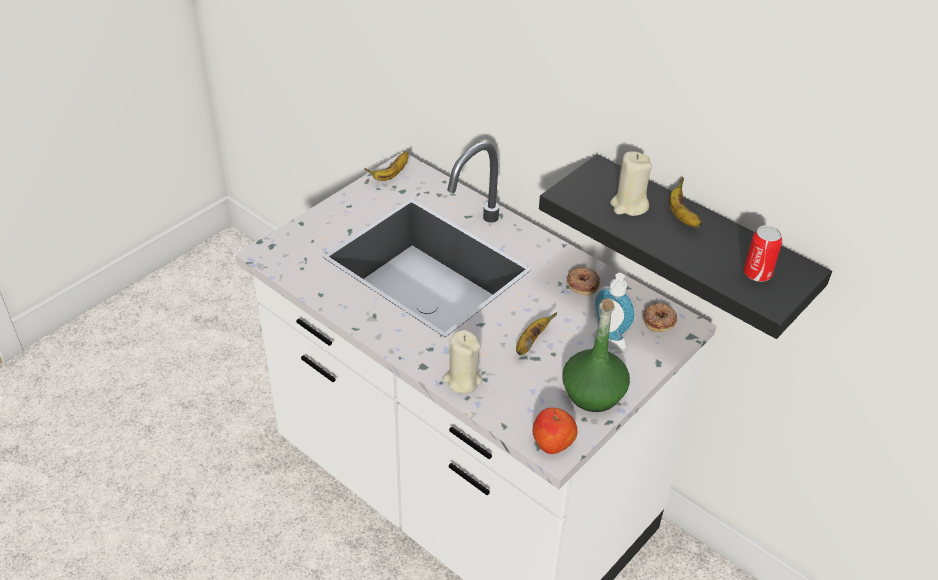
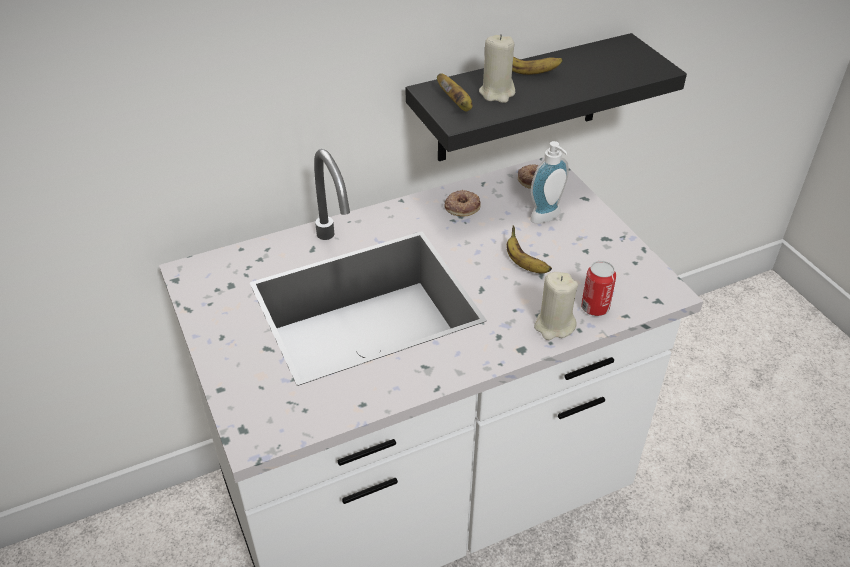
camera: 65 degrees left, 0 degrees up
(391, 175) = (194, 286): banana -> banana (456, 104)
(552, 442) = (656, 290): apple -> none
(593, 393) = (606, 246): green bottle -> none
(757, 274) = (622, 63): can -> can (595, 307)

